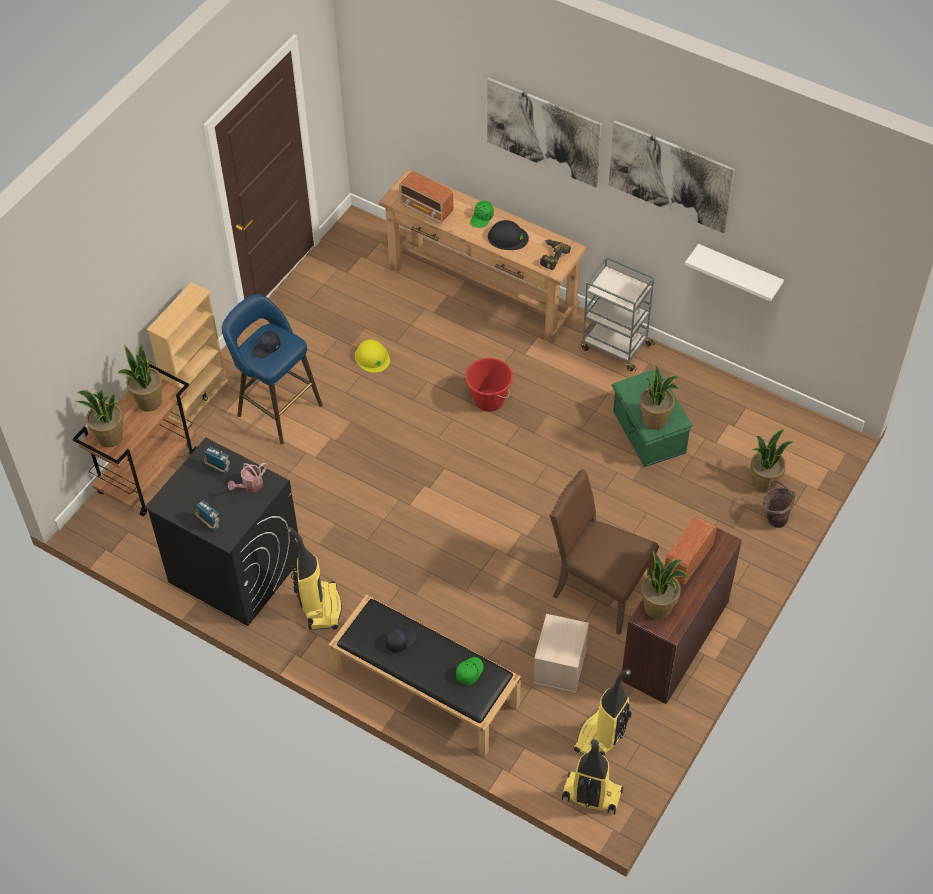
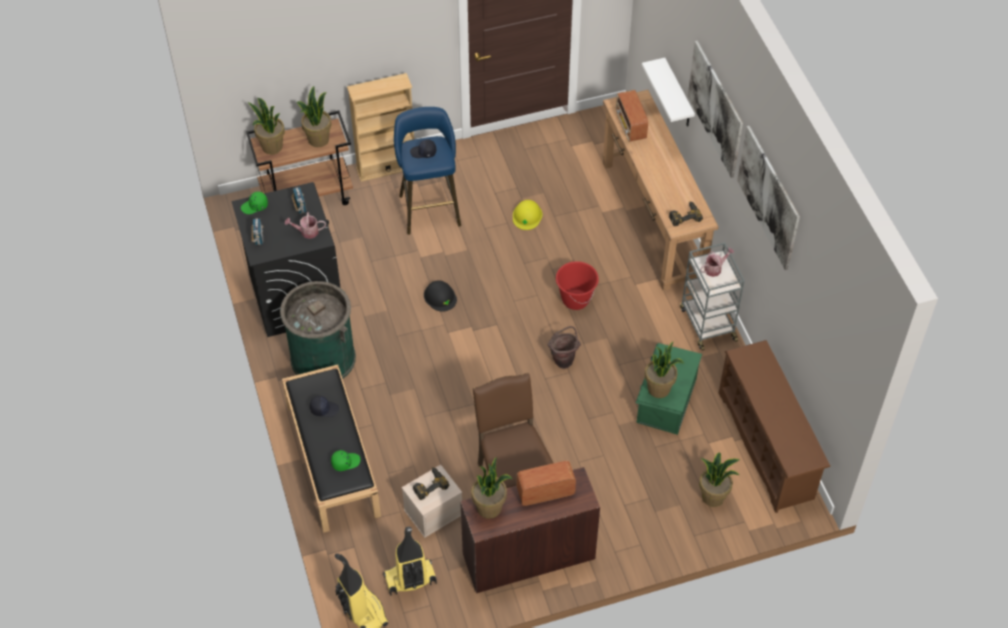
camera: 40 degrees right, 0 degrees up
(321, 607) = (323, 358): vacuum cleaner -> green trash can
(482, 218) = (663, 157): green cap -> green cap (255, 206)
(507, 237) = (667, 182): black hard hat -> black hard hat (440, 296)
(555, 638) = (429, 484): none -> power drill
(615, 284) = (715, 268): none -> watering can
(738, 272) = (789, 313): white shelf -> white shelf (678, 95)
(762, 412) = (767, 446): none -> brown shoe rack
(774, 518) = (693, 527): brown bucket -> brown bucket (564, 359)

